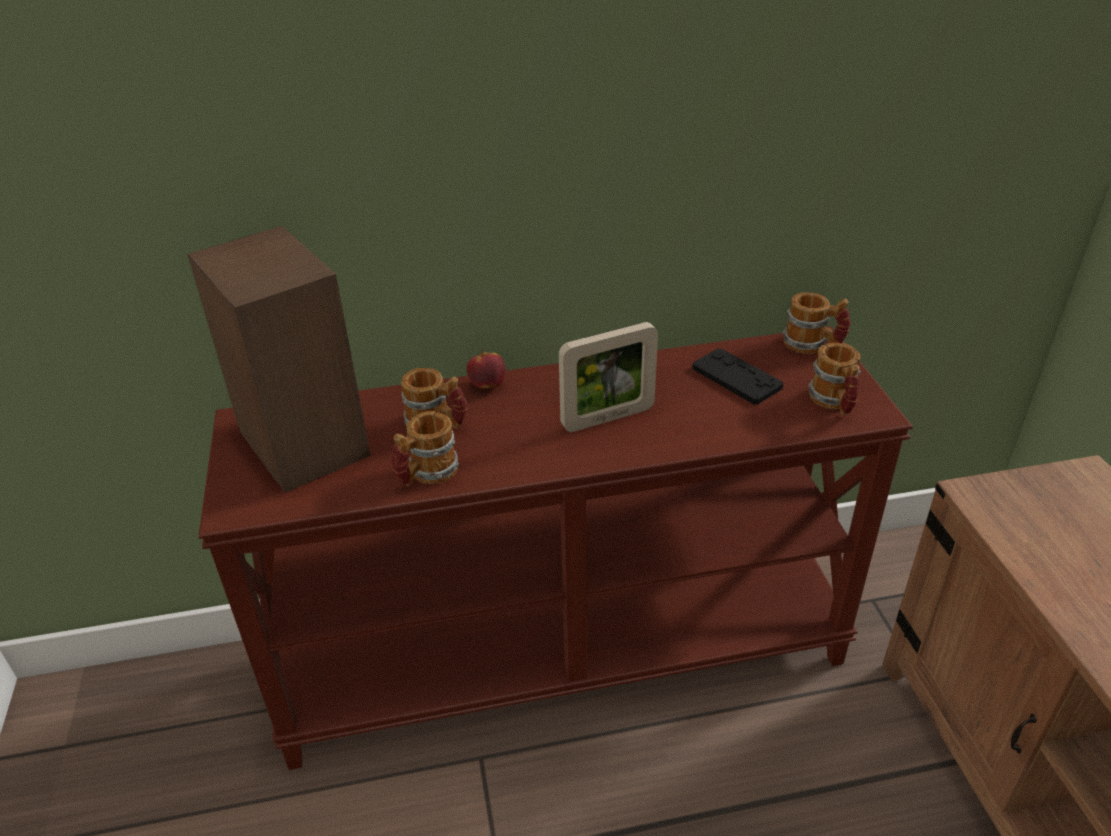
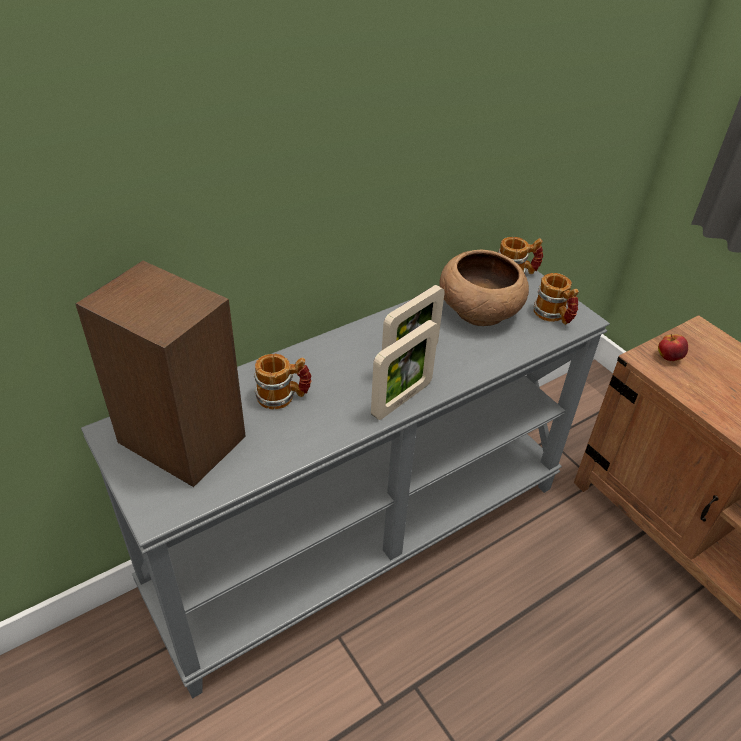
camera: 25 degrees left, 5 degrees up
(426, 474) = (300, 441): mug -> none
(487, 385) = (303, 354): apple -> apple (669, 357)
(563, 651) = (361, 536): brown console table -> grey console table
(571, 457) = (401, 399): none -> picture frame
(736, 378) = (480, 310): black game controller -> brown bowl

